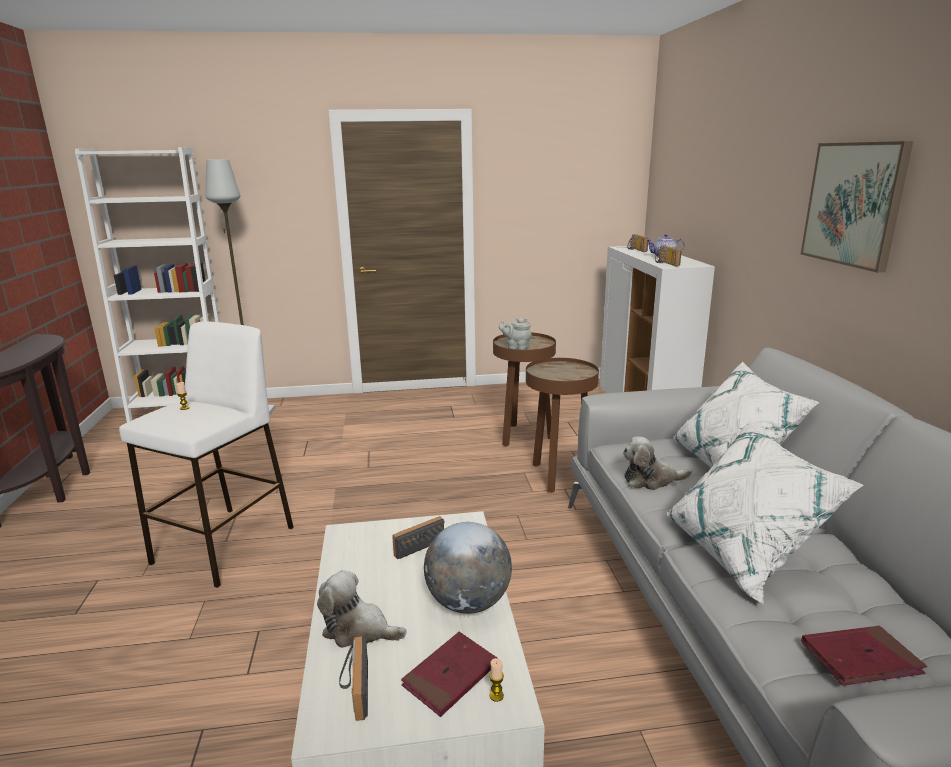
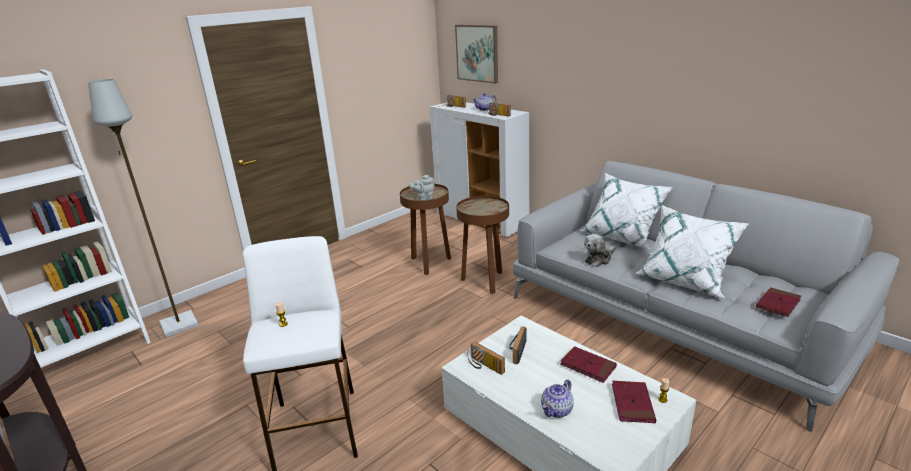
camera: 35 degrees left, 5 degrees up
(353, 688) = (600, 437): radio -> radio (484, 366)
(358, 630) = (557, 410): plush toy -> teapot
(468, 602) = (588, 366): globe -> red book
(854, 204) = (643, 69): picture -> picture (477, 53)

